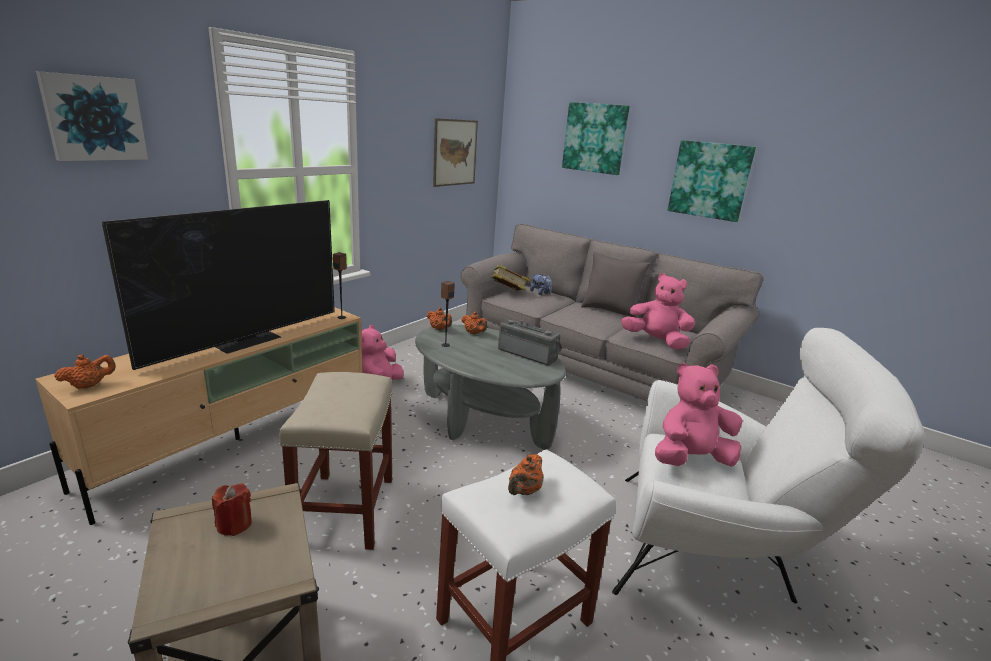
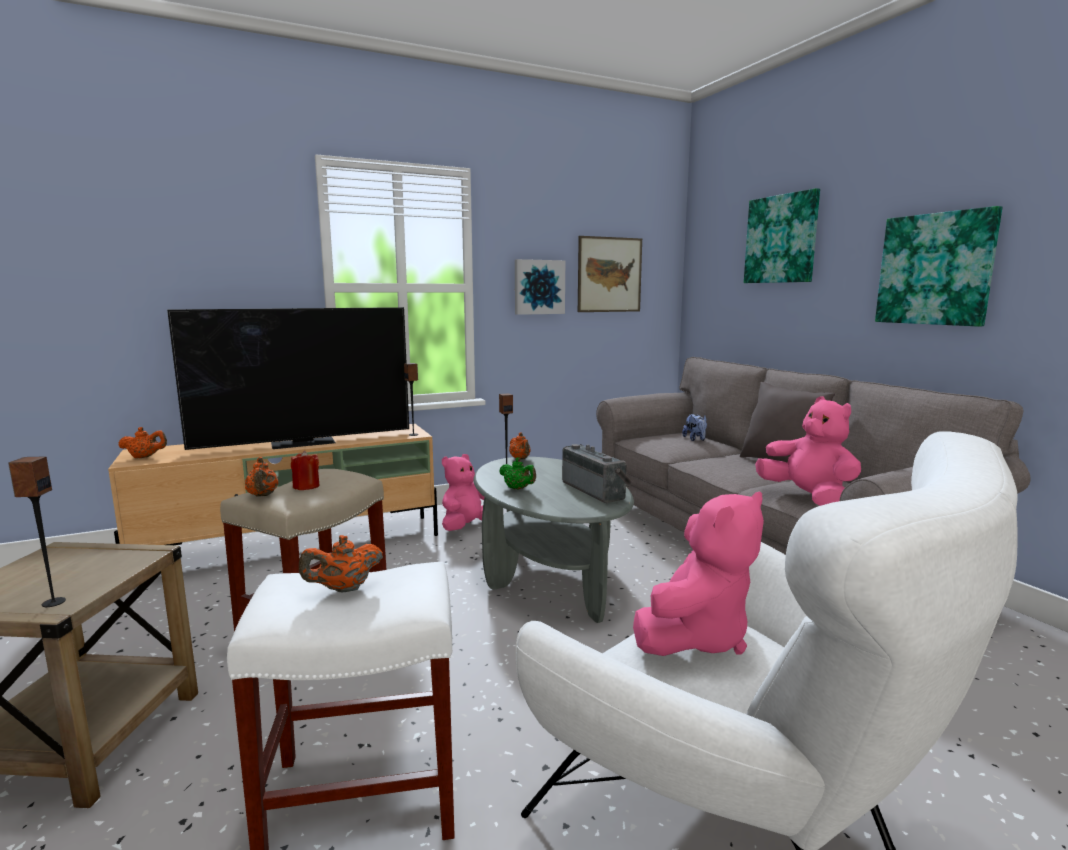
camera: 30 degrees right, 10 degrees down
(94, 118) = (205, 234): picture -> picture (538, 287)
(234, 524) = (85, 562): red candle -> red candle (306, 486)
(277, 572) = (53, 602): none -> speaker
(474, 333) = (555, 466): orange teapot -> orange teapot (262, 495)
(474, 361) = (518, 488): none -> green teapot
(506, 293) = (649, 436): book -> none
(690, 459) = (696, 636): pink plush toy -> pink plush toy turned 120 degrees clockwise

